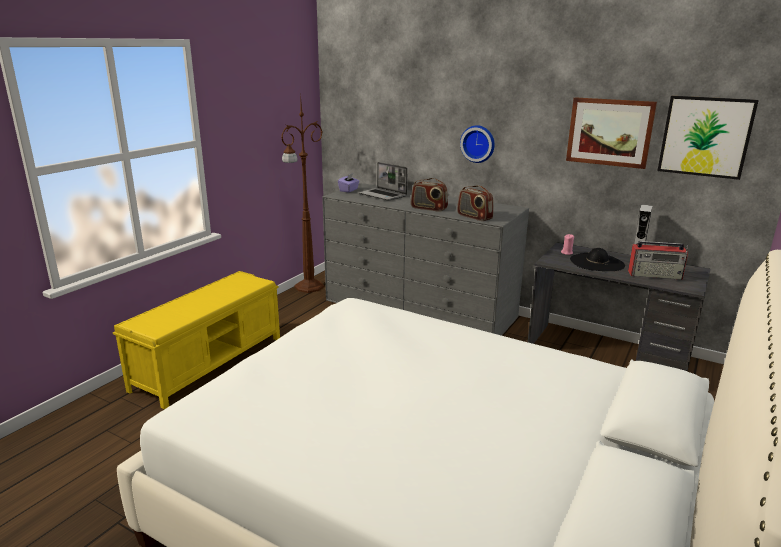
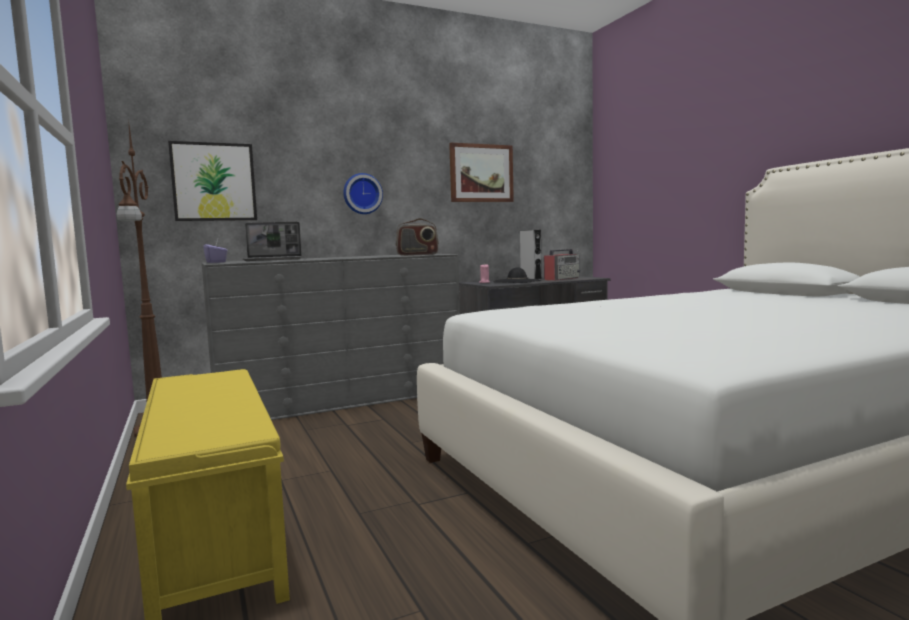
camera: 55 degrees left, 15 degrees down
(428, 208) = (359, 257): radio -> none
(705, 136) = (544, 172): picture -> picture (214, 182)

